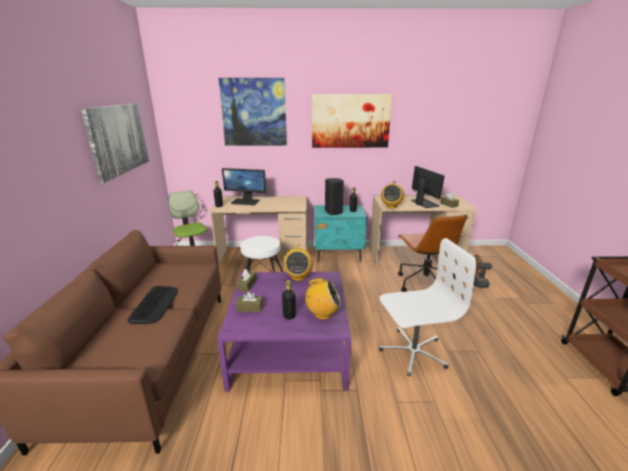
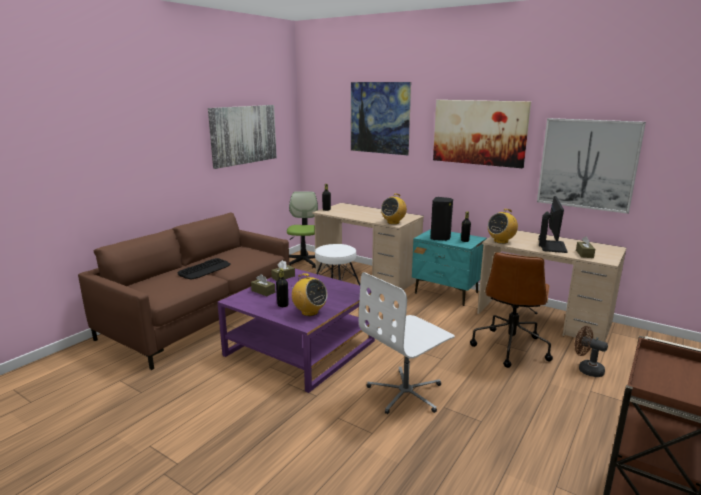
camera: 35 degrees right, 5 degrees down
(245, 201) = (355, 210): monitor -> none
(298, 277) = (331, 283): radio -> radio (393, 222)
(412, 352) = (406, 393): white office chair -> white office chair turned 120 degrees clockwise
(432, 140) = (587, 164): none -> picture

